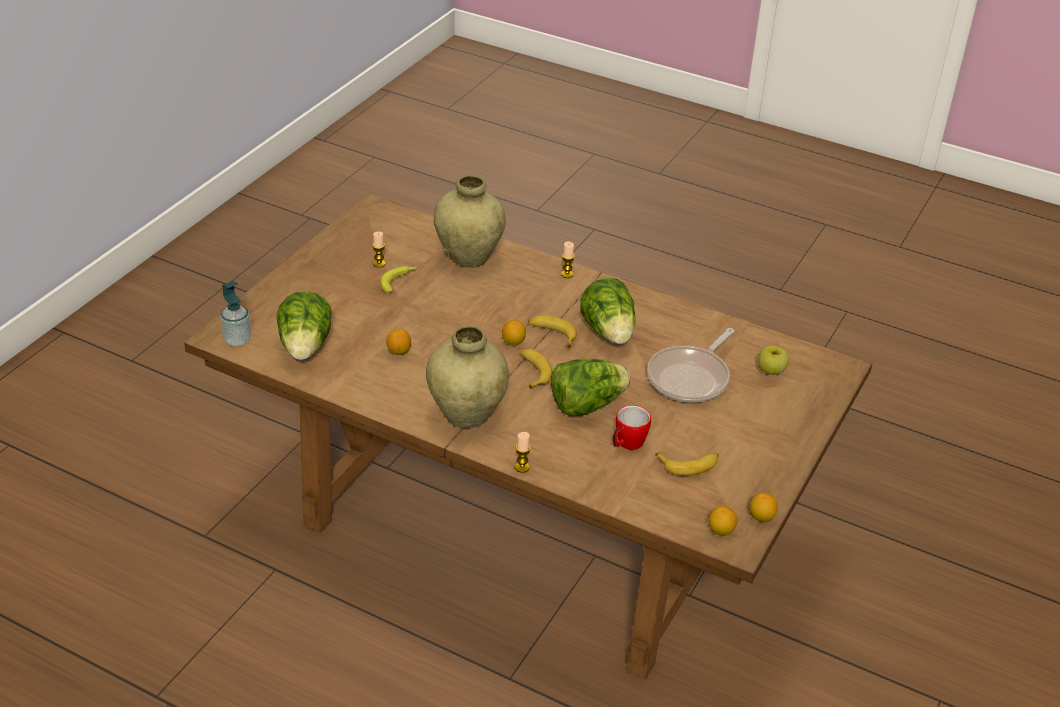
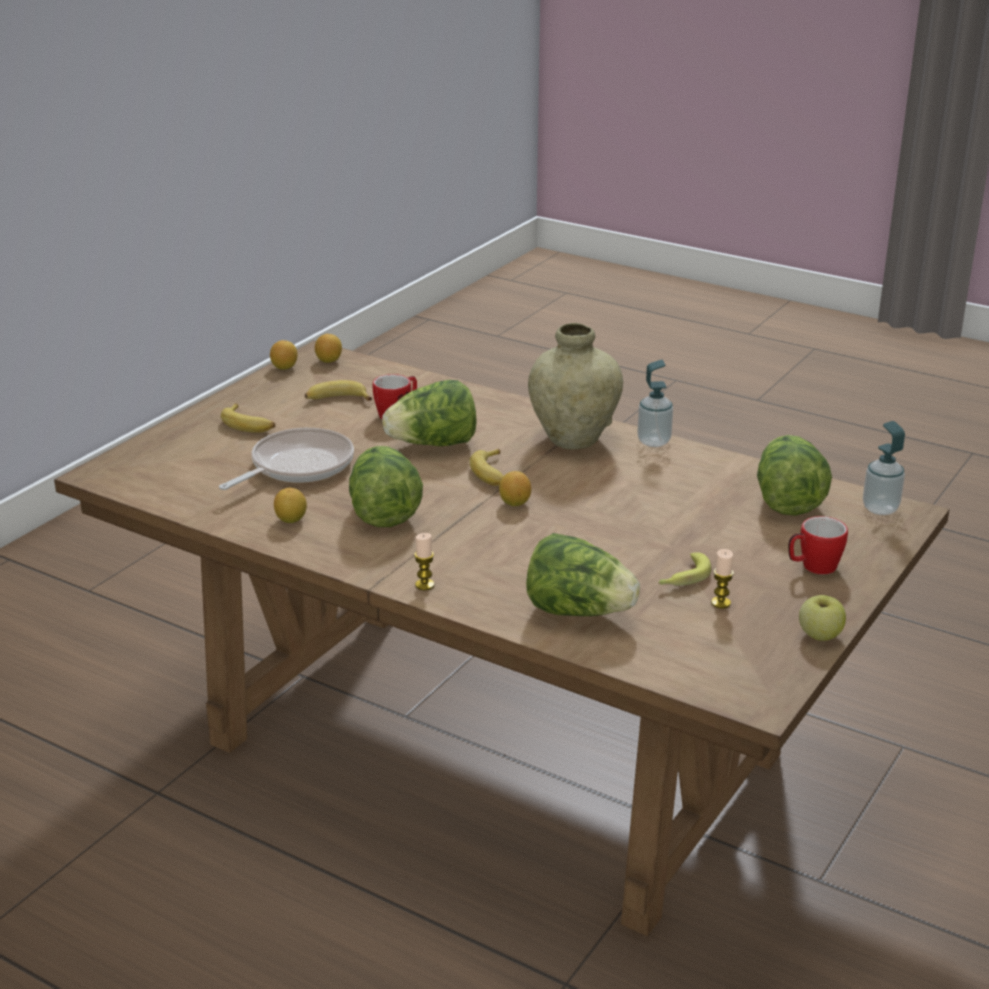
camera: 175 degrees left, 10 degrees down
(310, 289) = (813, 567): none -> mug
(397, 412) = (653, 441): none -> soap dispenser
(398, 351) = (665, 495): lemon -> lemon (291, 520)
(469, 257) = (578, 611): beige vase -> lettuce
(522, 467) = (514, 400): candle -> none
(552, 334) = (461, 511): banana -> banana (249, 424)
(771, 371) = (191, 471): apple -> apple (820, 635)

